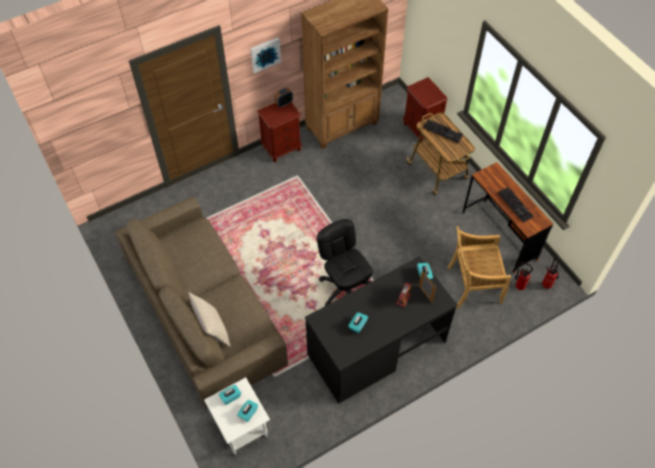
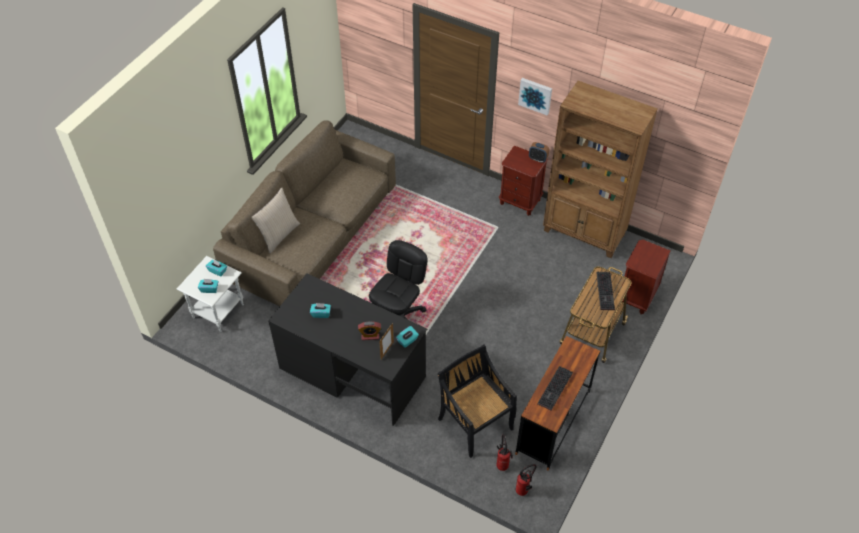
camera: 60 degrees right, 5 degrees down
(473, 285) = (474, 423): beige chair -> black chair

